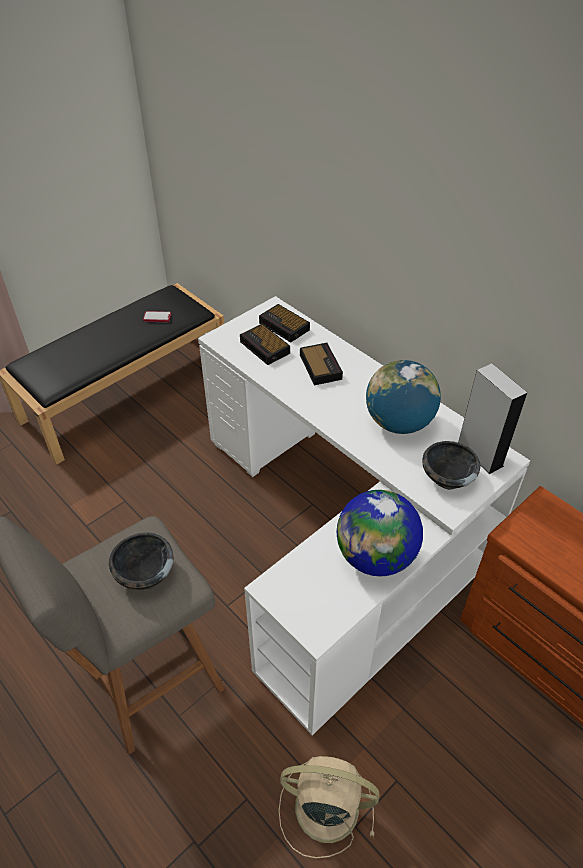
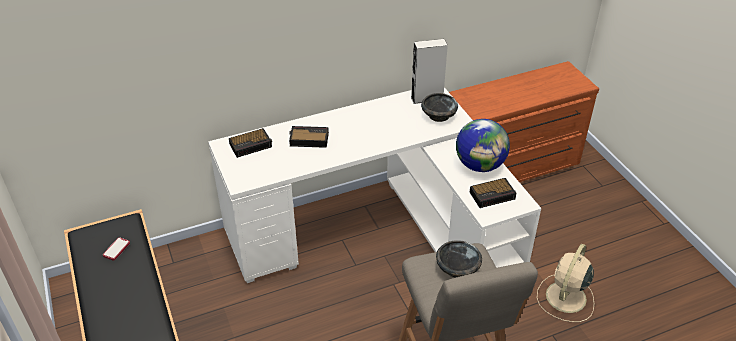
camera: 70 degrees left, 5 degrees down
(265, 348) = (269, 161): alarm clock -> alarm clock (493, 195)
(398, 423) = (384, 121): globe -> none

